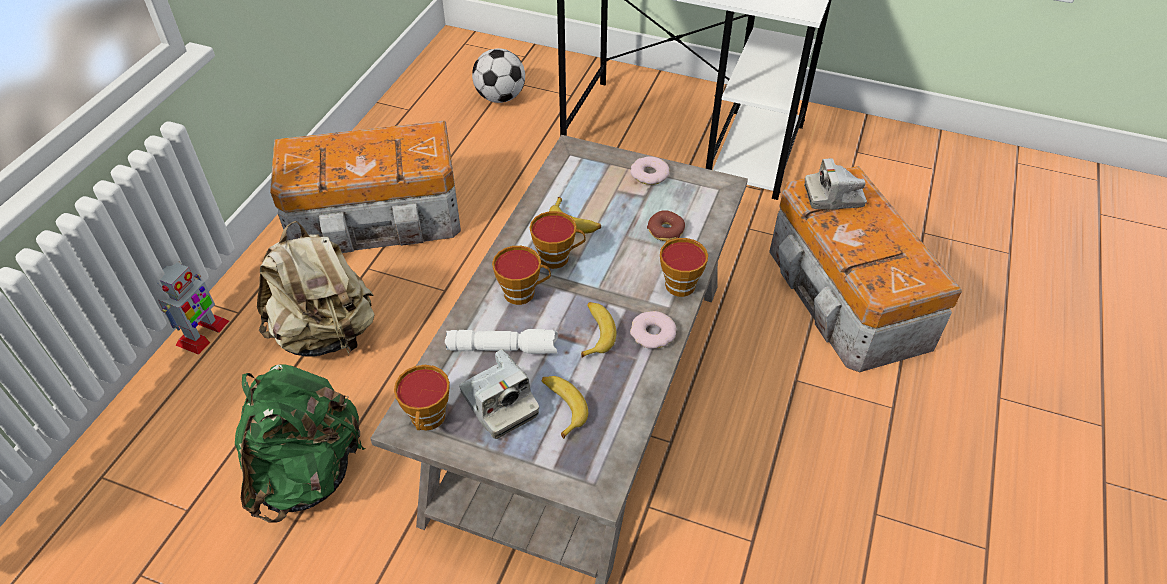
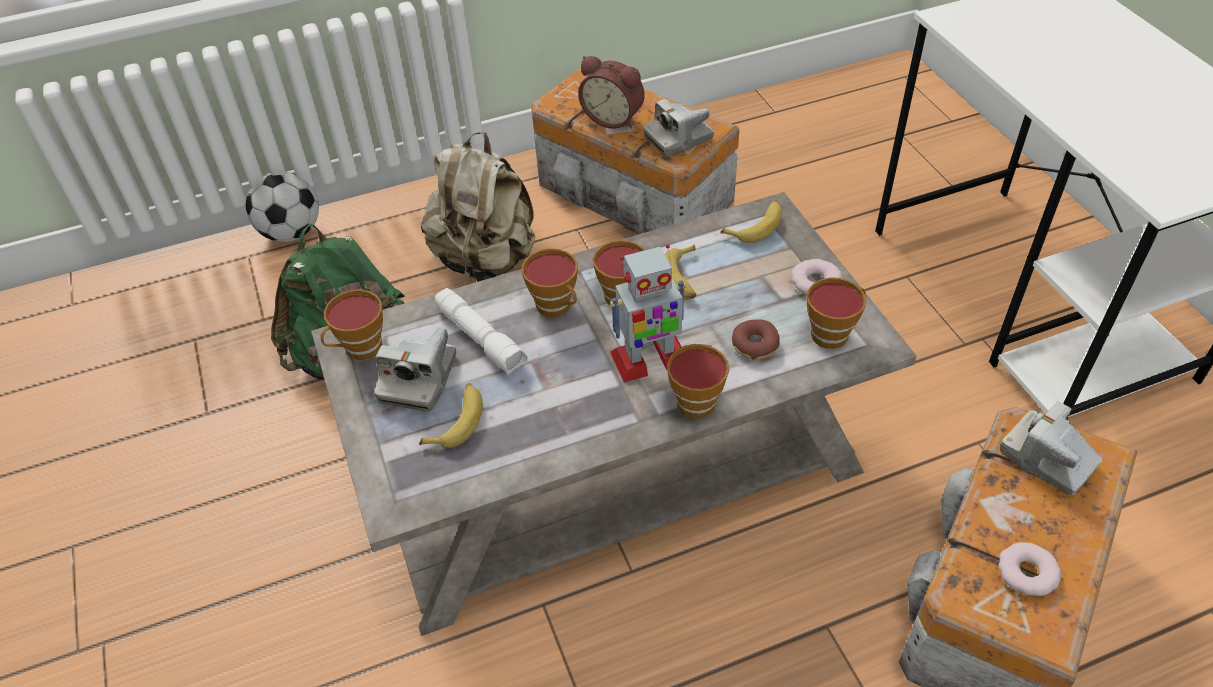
camera: 50 degrees right, 0 degrees up
(202, 333) = (412, 200): toy robot -> toy robot (649, 358)
(352, 162) = (614, 118): none -> alarm clock
(417, 150) = (678, 138): none -> camera
(500, 97) = (875, 147): football -> football (291, 232)
(595, 332) = (566, 384): banana -> banana (756, 226)
(653, 333) = (611, 424): donut -> donut (1027, 573)
(694, 195) = (832, 332): none -> cup

